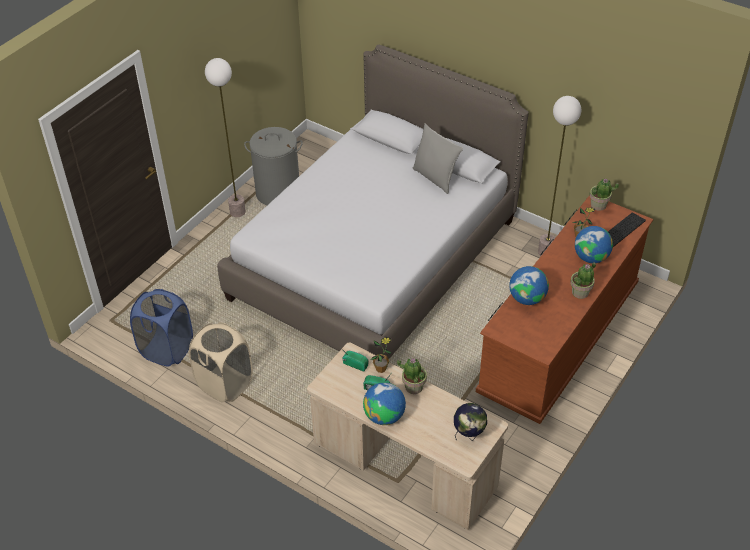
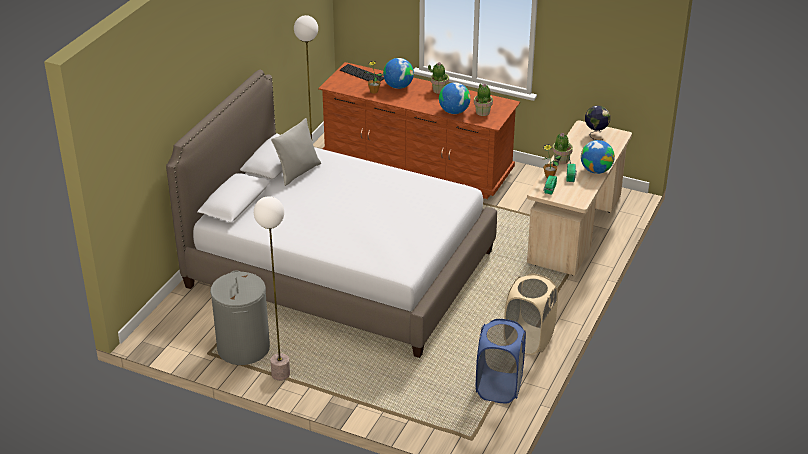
camera: 100 degrees left, 10 degrees down
(598, 205) = (333, 84): potted plant -> potted plant (482, 112)

